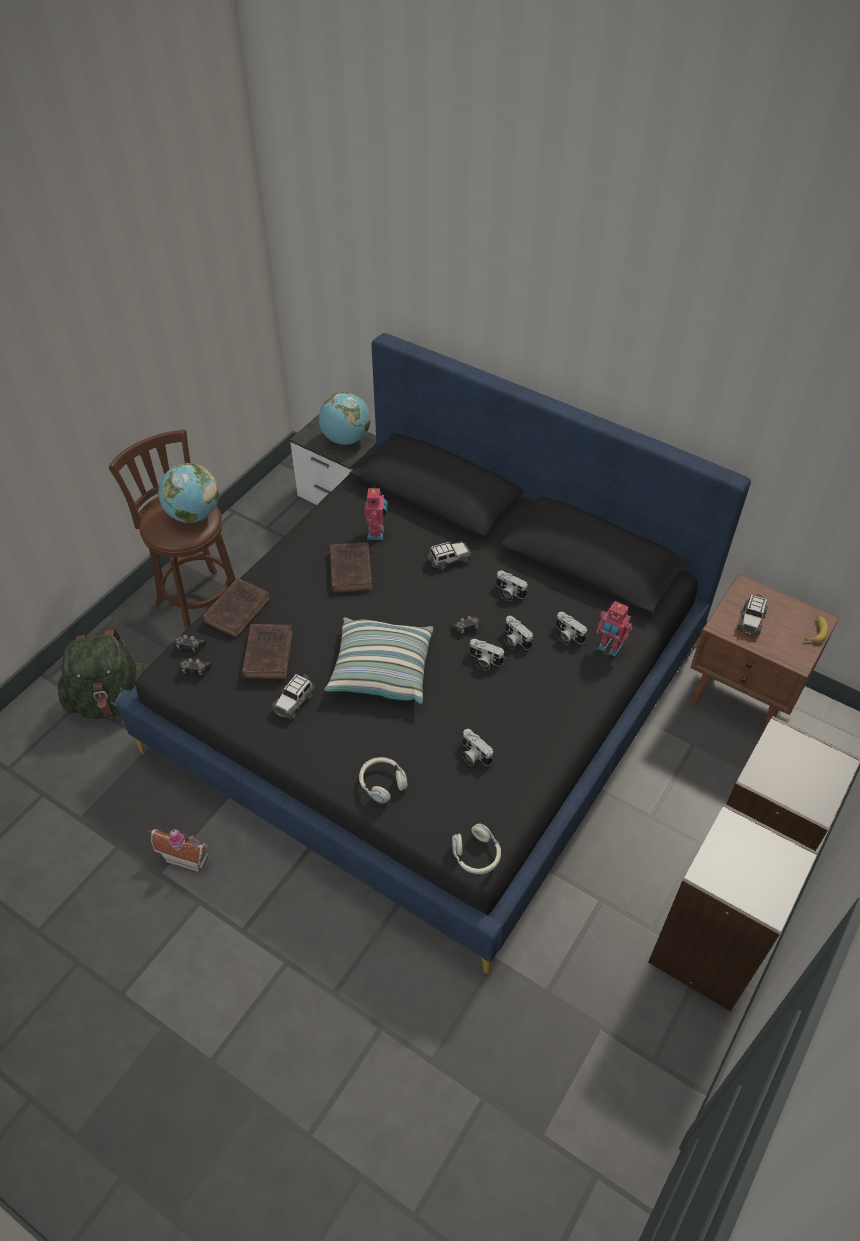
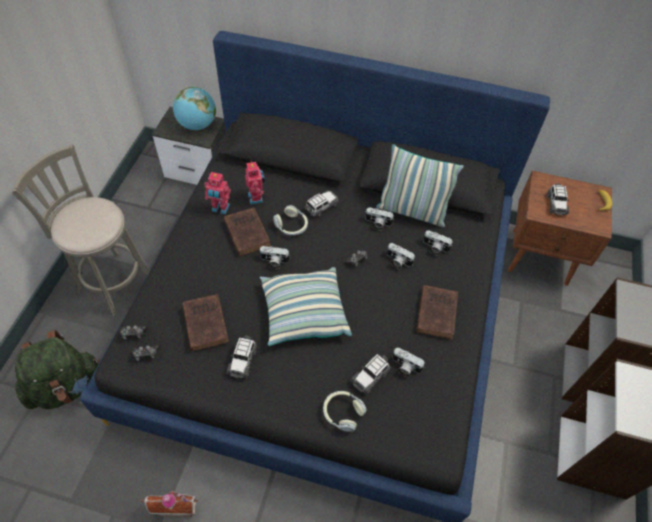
camera: 20 degrees left, 5 degrees up
(193, 515) = (98, 216): globe -> none
(199, 601) = (113, 281): brown stool -> grey stool
(238, 609) = (165, 290): brown book -> brown book (436, 312)
(429, 755) = (370, 376): none -> toy car
(476, 855) = (441, 454): headphones -> headphones (291, 226)
(484, 661) = (381, 285): camera -> camera (274, 262)
(557, 588) = (412, 211): none -> pillow
(609, 648) = (469, 250): toy robot -> toy robot (220, 209)

